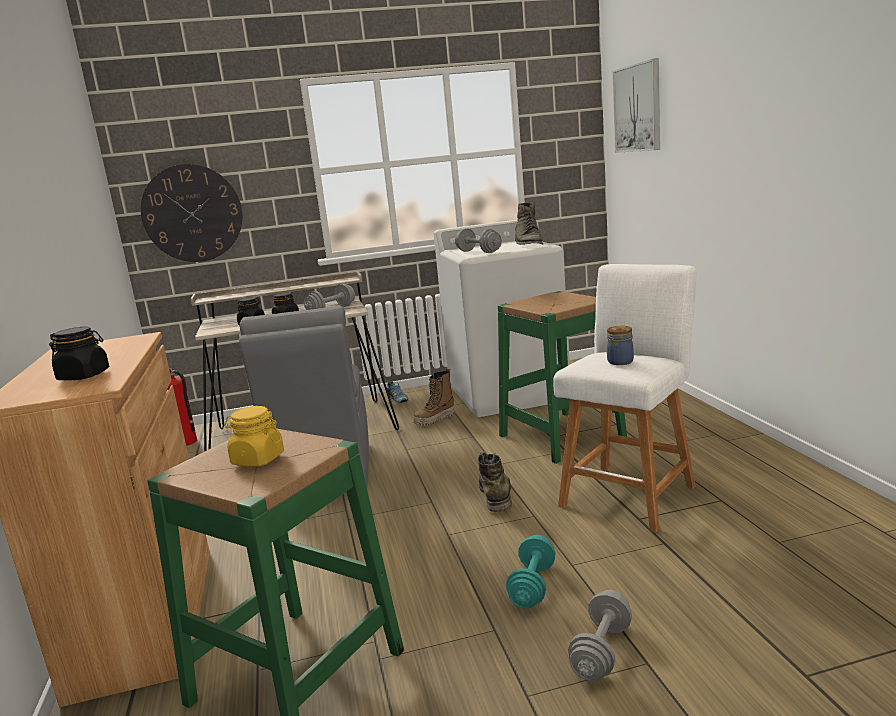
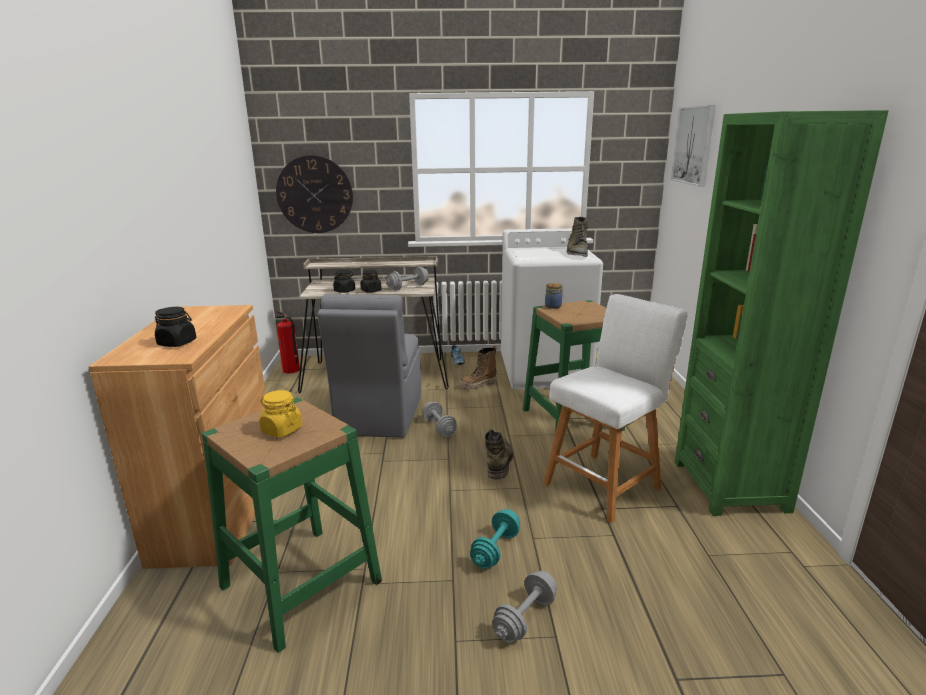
camera: 10 degrees right, 5 degrees up
(478, 252) = (532, 256): grey dumbbell -> grey dumbbell (439, 428)
(621, 361) = (607, 381): jar -> jar (553, 306)
(768, 470) = (730, 486): none -> green bookcase

